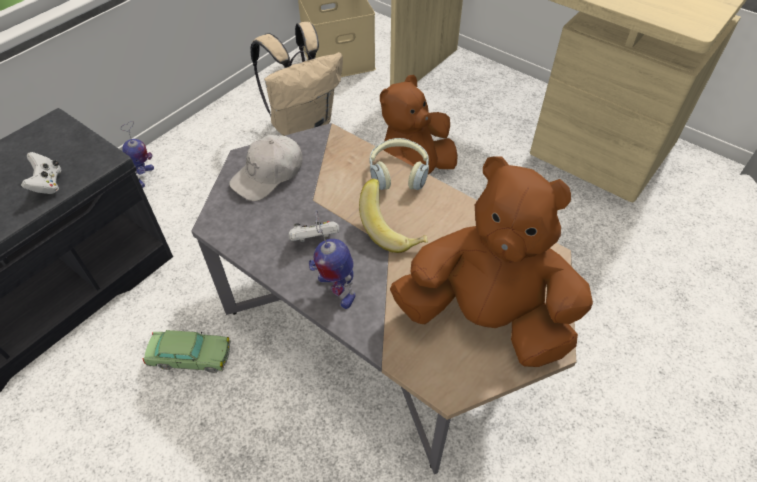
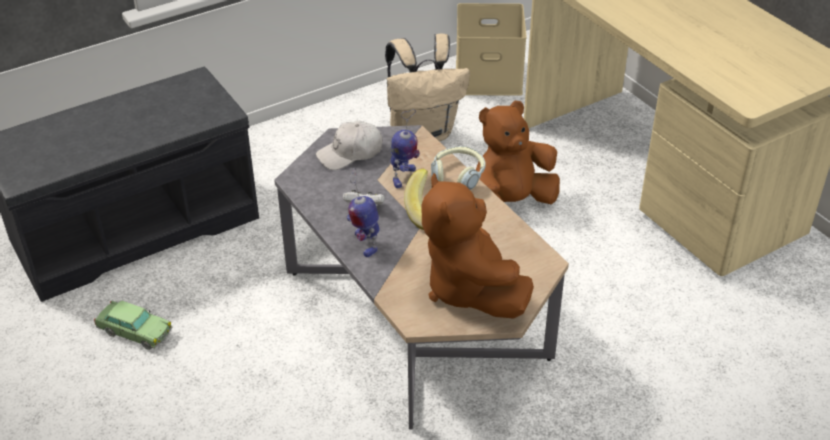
camera: 20 degrees right, 10 degrees down
(48, 184) = (180, 121): white game controller -> none
(145, 177) = (257, 147): toy robot -> toy robot (403, 177)
(190, 356) = (246, 296): toy car -> toy car (135, 332)
(486, 318) = (469, 289): brown plush toy -> brown plush toy turned 150 degrees counterclockwise

